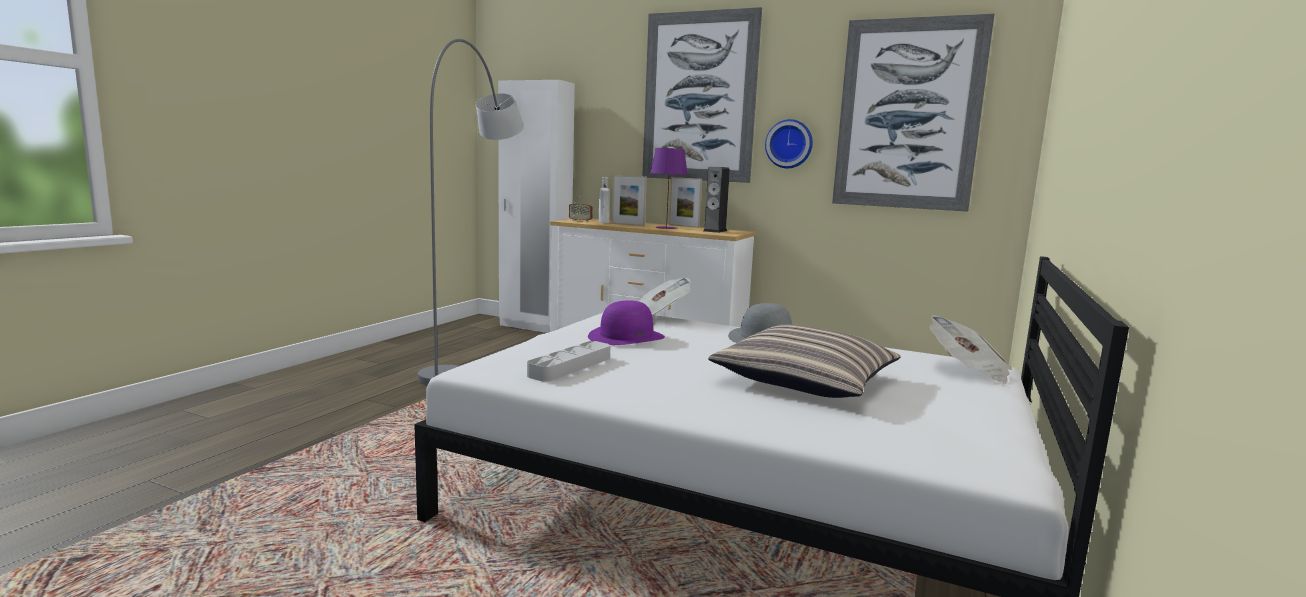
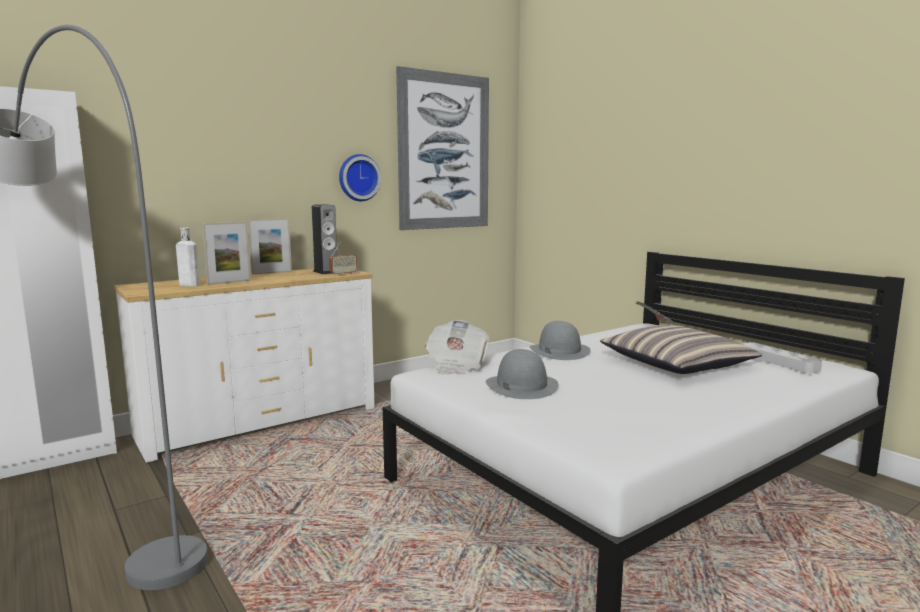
camera: 60 degrees left, 0 degrees up
(570, 366) = (616, 419): grey tray -> grey tray (778, 362)
(580, 221) = (157, 289): radio -> radio (343, 274)
(626, 336) = (521, 386): purple hat -> grey hat
(666, 228) = (279, 278): purple table lamp -> none
(699, 97) = (260, 127): picture -> none

